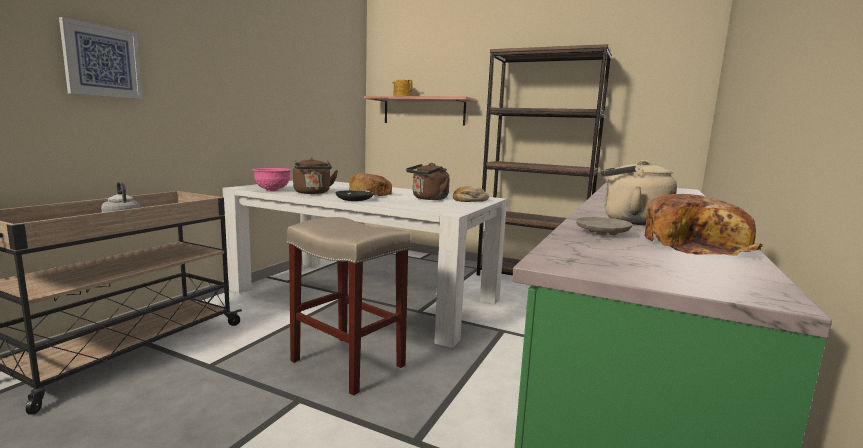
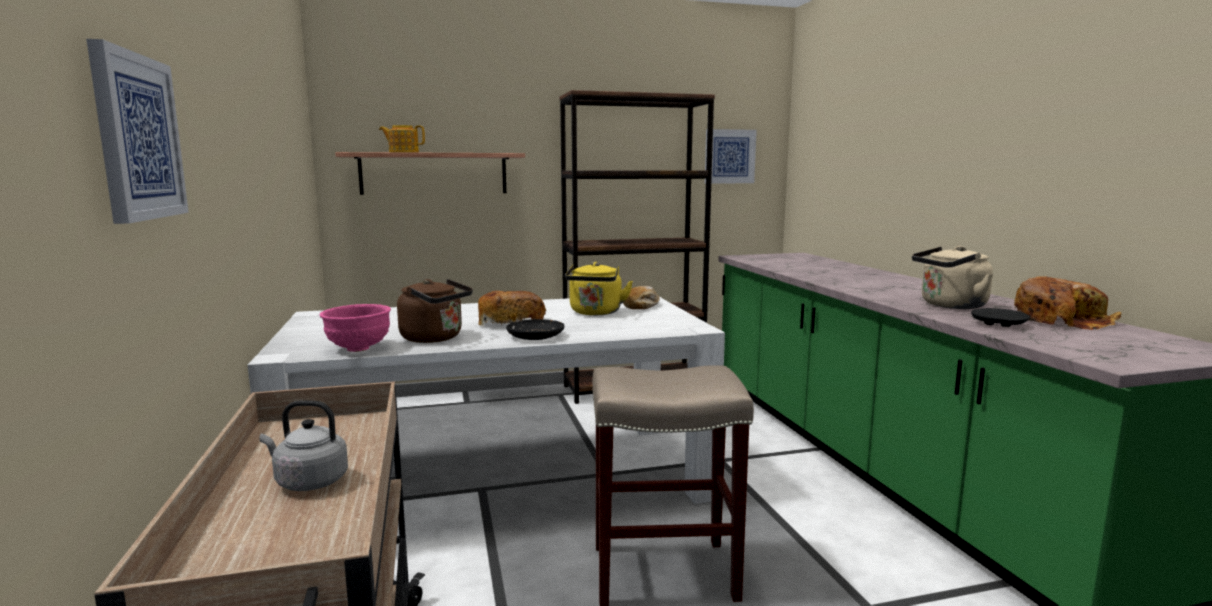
camera: 40 degrees left, 0 degrees up
(428, 198) = (595, 313): brown kettle -> yellow kettle
(601, 233) = (998, 324): beige plate -> black plate
(648, 101) = (729, 156): none -> picture

